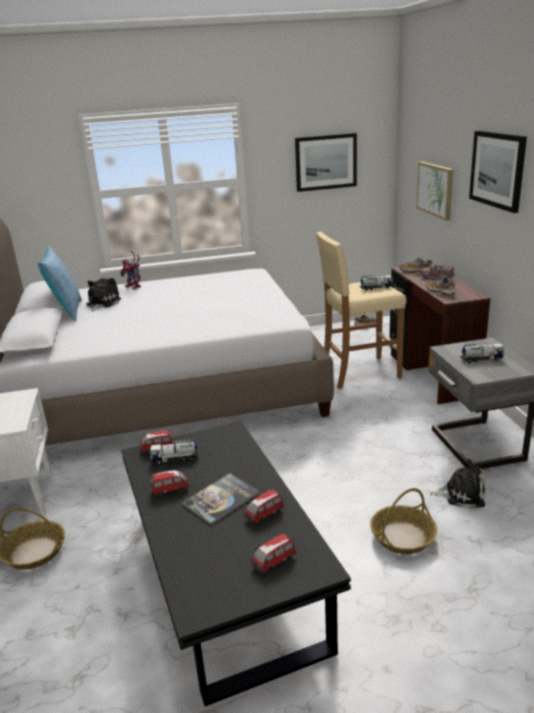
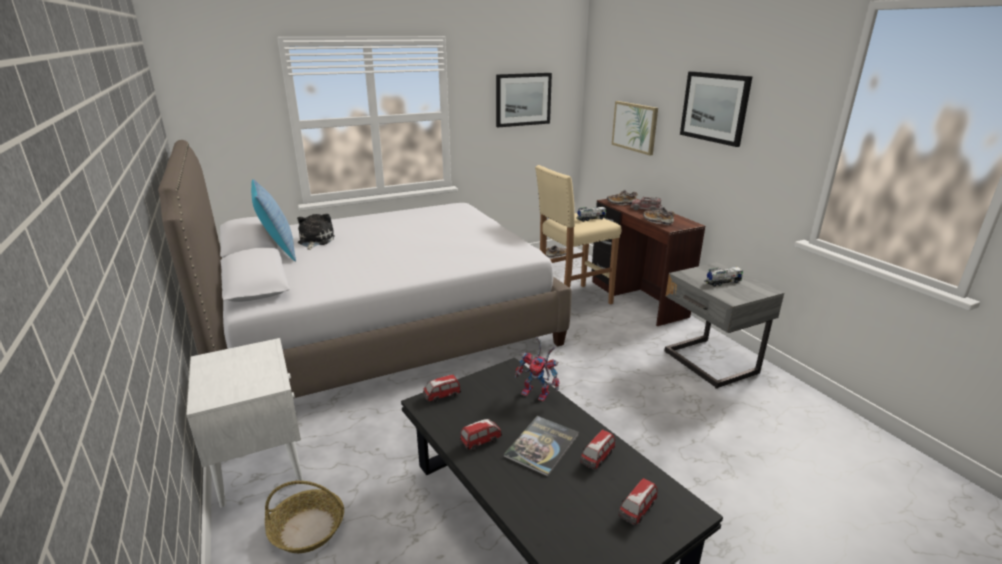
camera: 15 degrees left, 0 degrees up
(135, 286) = (342, 222): toy robot -> toy robot (538, 393)
(175, 459) = (467, 405): toy truck -> none
(402, 537) = (690, 460): basket -> none
(461, 494) = (721, 411): plush toy -> none

